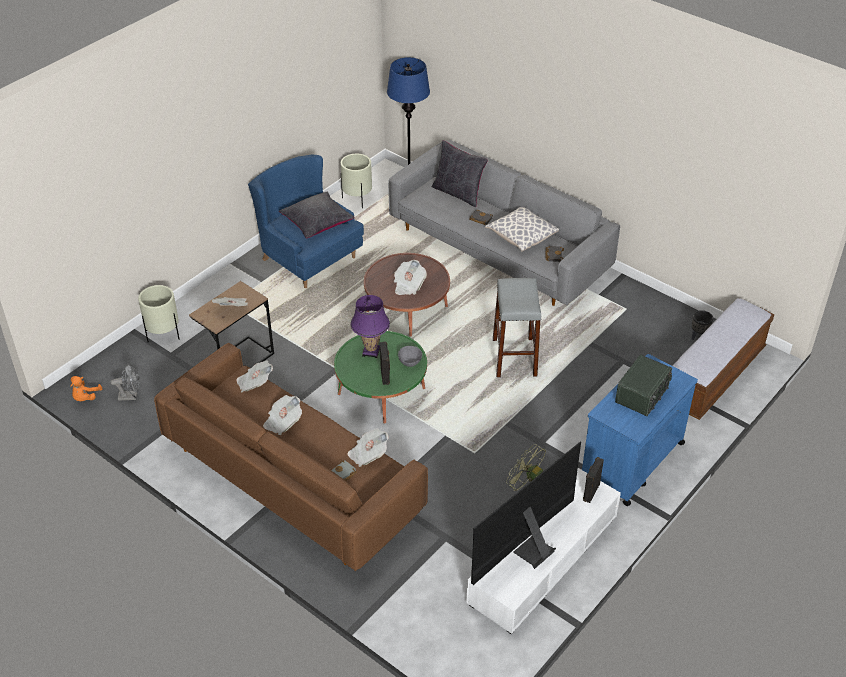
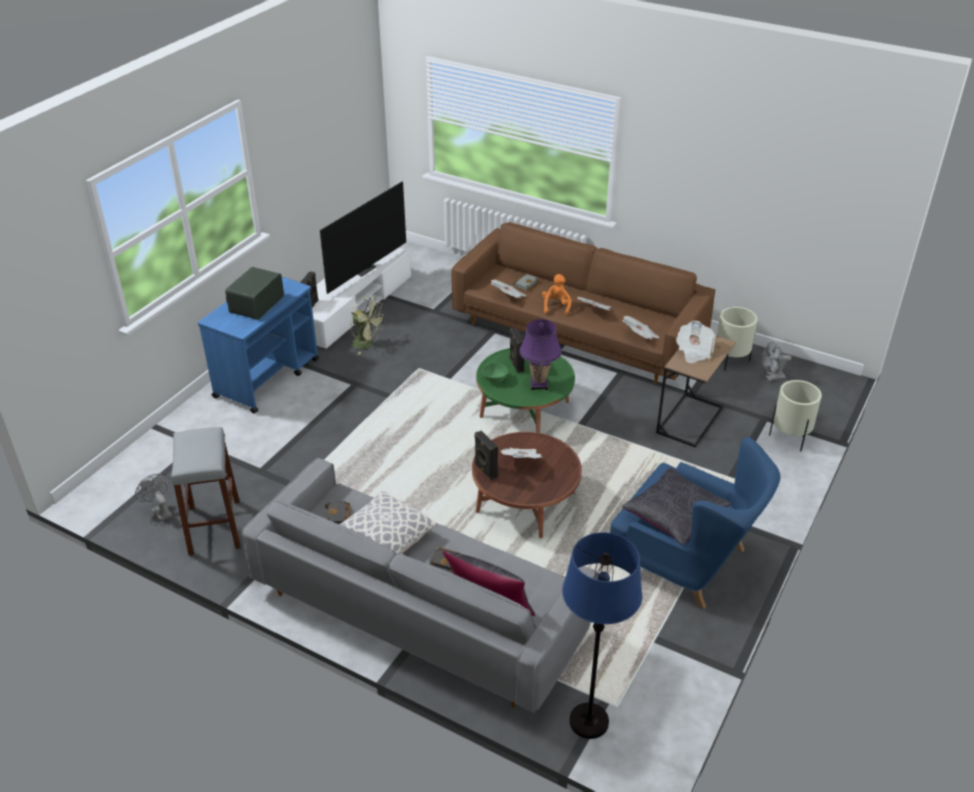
camera: 170 degrees right, 5 degrees down
(85, 397) = (813, 371): orange plush toy -> orange plush toy (556, 306)
(357, 199) = (664, 680): beige planter -> beige planter (731, 361)
(410, 362) = (495, 380): grey bowl -> green bowl
(439, 280) = (485, 471): none -> black speaker
(514, 357) = (386, 460): grey stool -> grey stool (214, 527)
(698, 336) = (159, 511): black planter -> grey fan
(714, 376) = (157, 466): bench -> none

